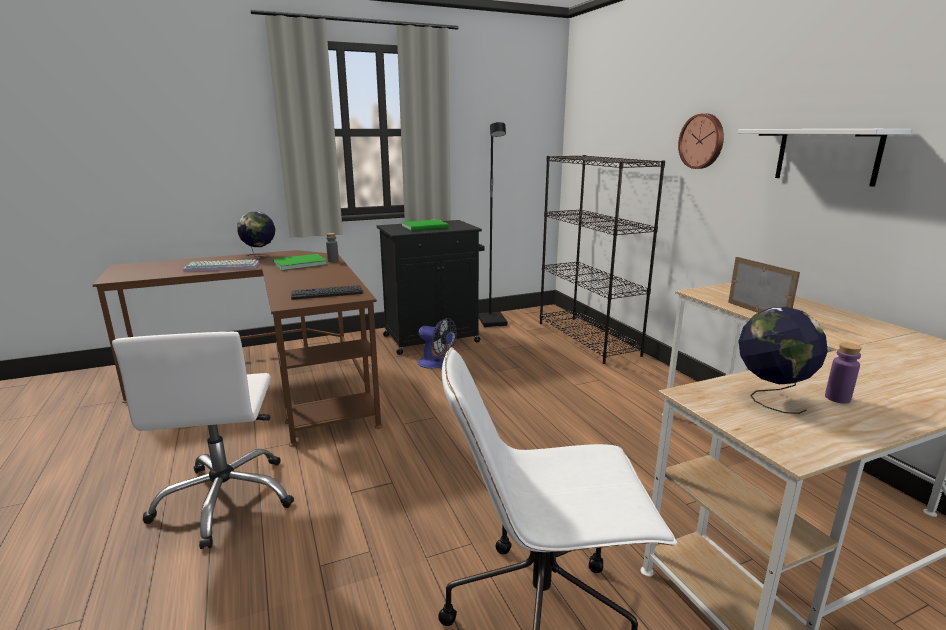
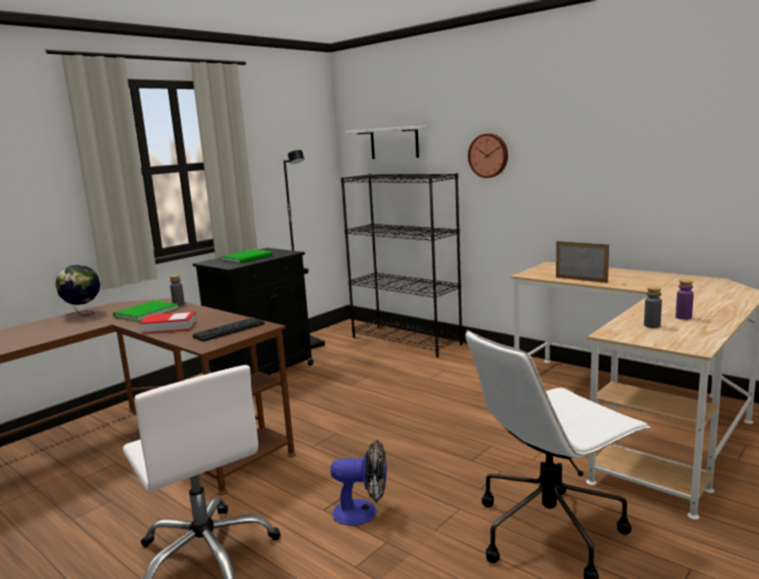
camera: 25 degrees left, 5 degrees down
(223, 267) = (61, 330): keyboard -> none
(292, 280) = (169, 327): none -> book
(436, 364) = (291, 391): fan -> fan (363, 512)
(770, 398) = (652, 325): globe -> grey bottle
(826, 155) = (593, 160): white shelf -> white shelf (394, 143)

